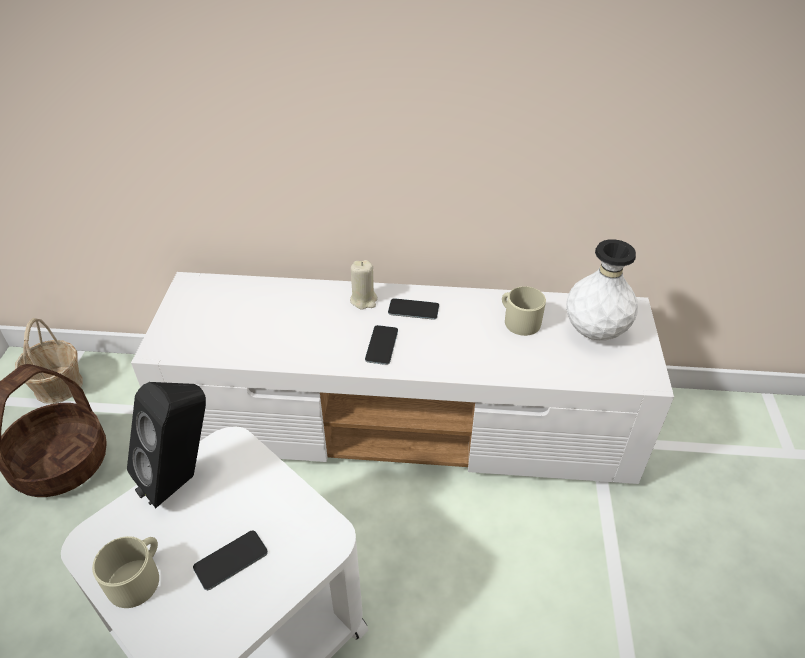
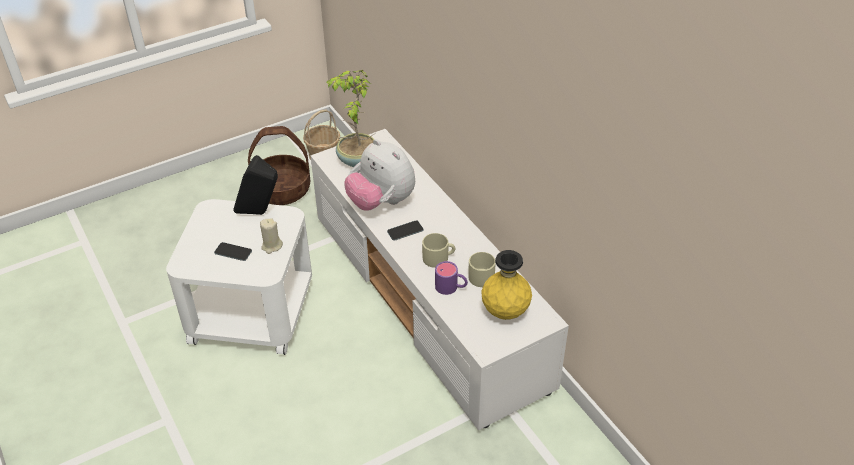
camera: 55 degrees right, 0 degrees up
(138, 577) = (205, 231): beige mug -> beige mug (438, 258)
(201, 324) = (356, 160): none -> potted plant
(306, 340) = (381, 202): none -> plush toy
(364, 300) = (434, 206): beige candle -> beige candle (271, 246)
(413, 309) = (446, 228): phone -> none
(519, 355) = (451, 287): none -> purple mug
(594, 332) = (505, 312): white vase -> yellow vase

